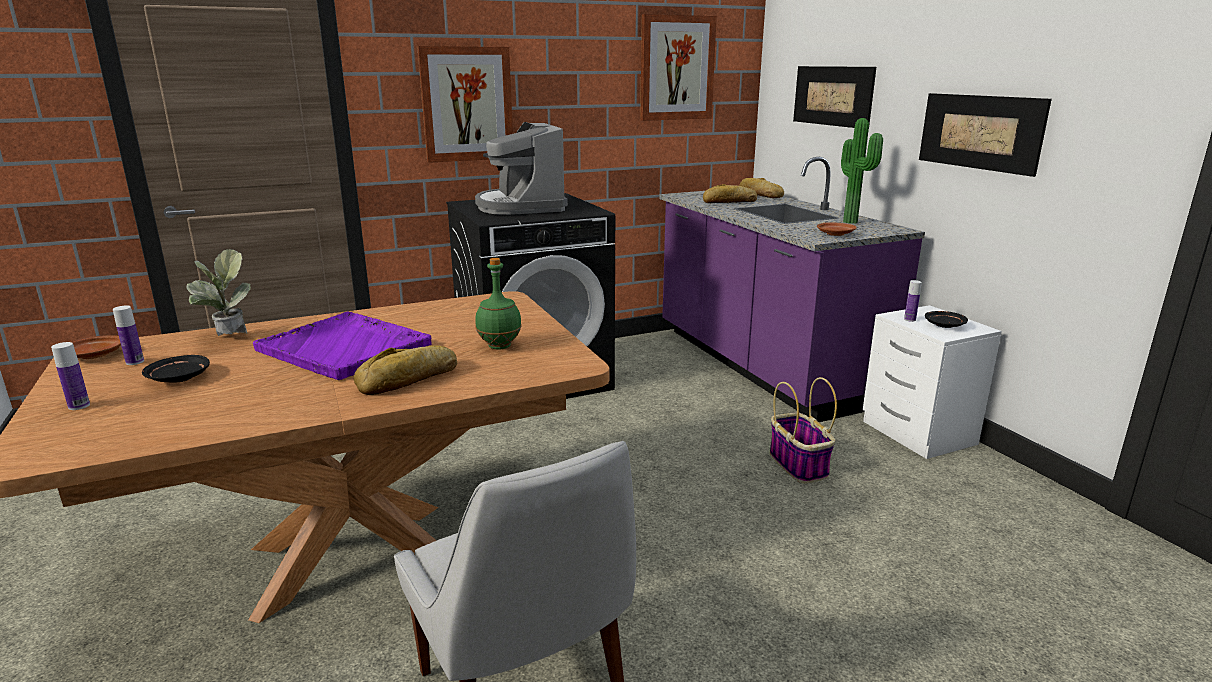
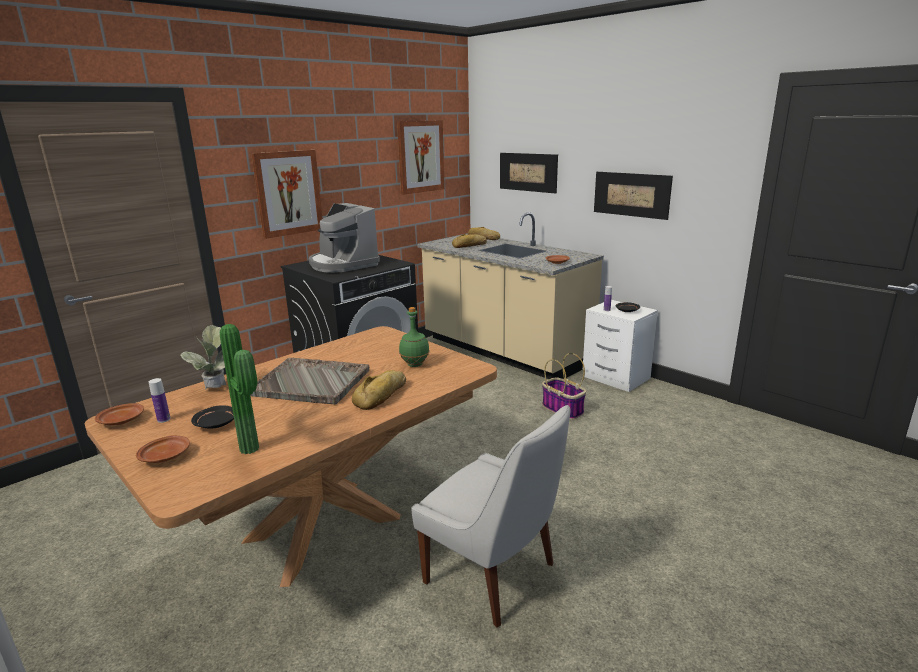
camera: 20 degrees left, 0 degrees up
(79, 406) = (166, 456): bottle -> brown plate
(345, 348) = (311, 383): purple tray -> grey tray
(762, 365) = (504, 351): purple counter -> beige counter
(852, 222) = (558, 252): potted plant -> potted plant (253, 448)

